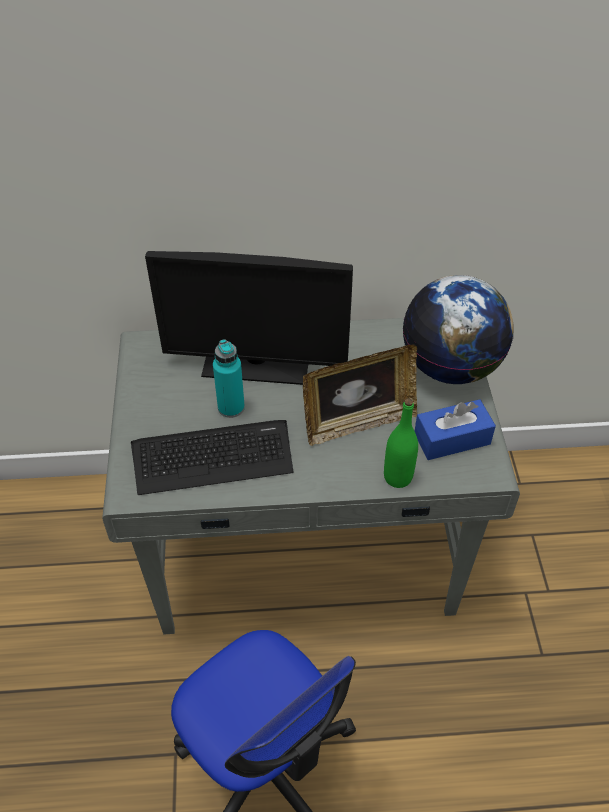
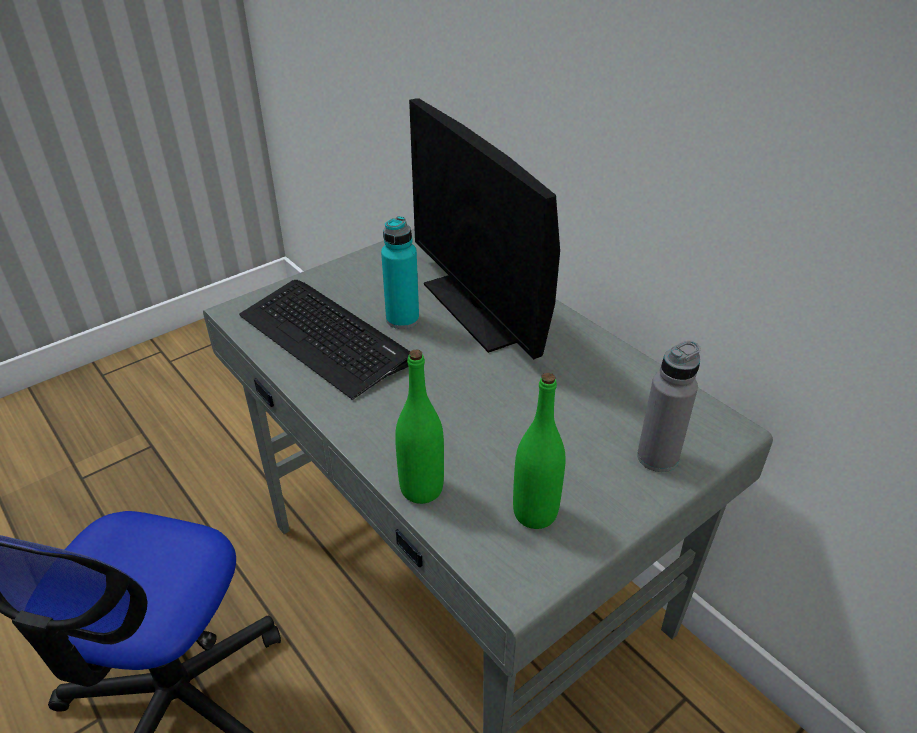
camera: 55 degrees right, 10 degrees down
(358, 423) = (475, 417): picture frame -> none
(451, 367) = (657, 457): globe -> grey bottle
(452, 439) = (535, 513): blue tissue box -> green bottle

